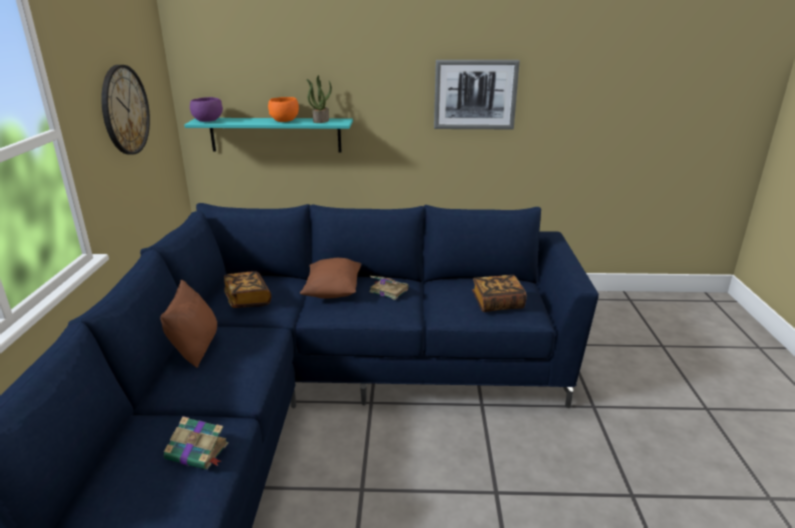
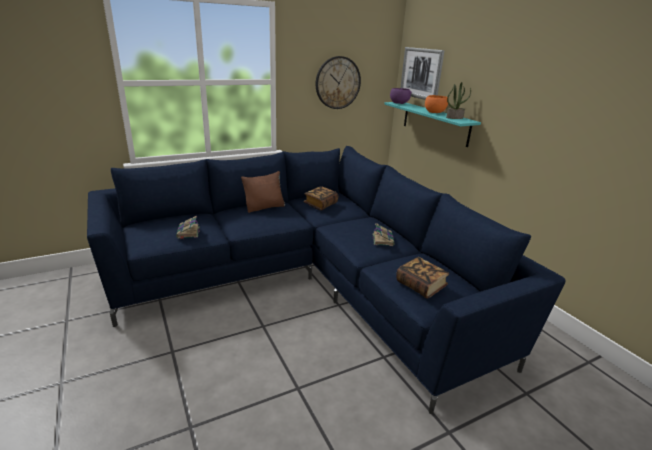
camera: 60 degrees right, 0 degrees up
(332, 292) = (359, 224): brown pillow -> none
(475, 94) = (582, 122): picture -> picture (421, 73)

